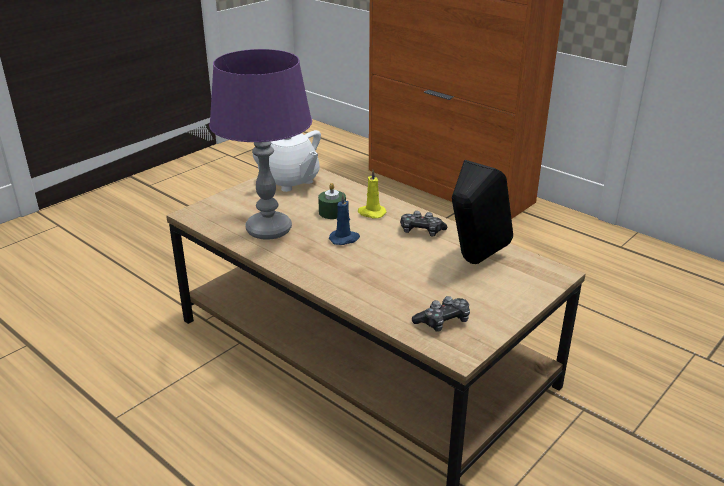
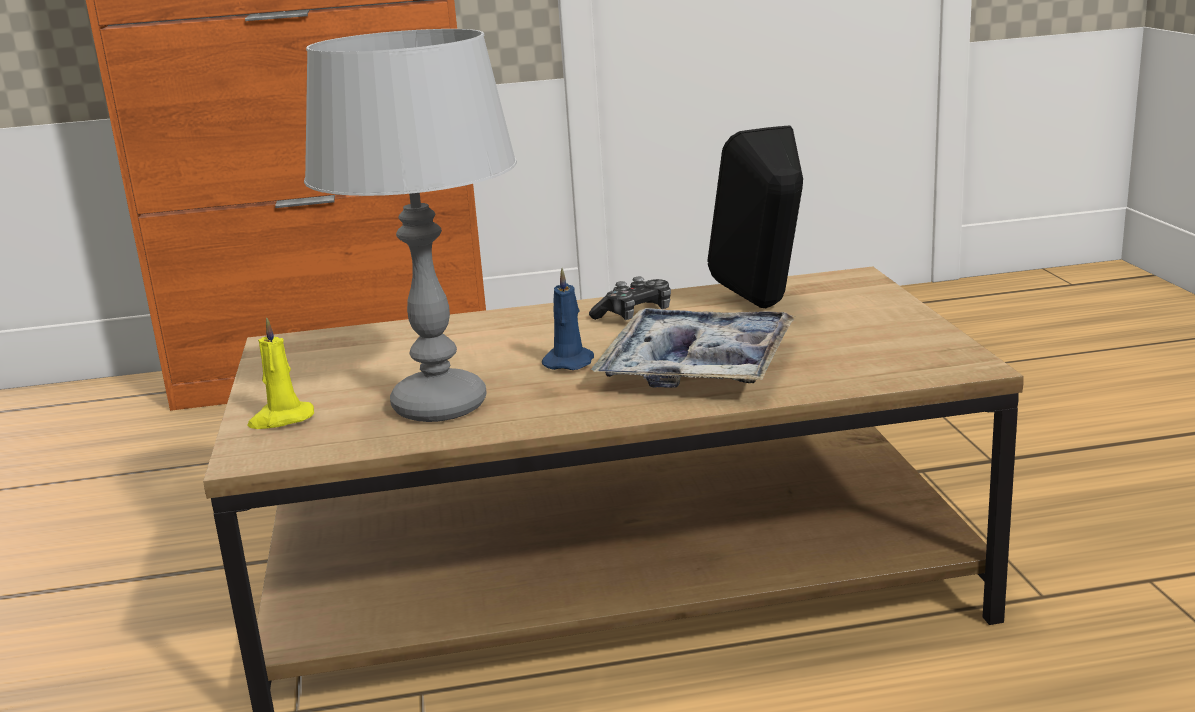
camera: 50 degrees left, 10 degrees down
(269, 229) = (439, 405): purple table lamp -> grey table lamp
(289, 181) = (310, 357): white teapot -> none
(332, 212) = (474, 352): green candle -> none
(371, 213) = (527, 329): yellow candle -> yellow candle (281, 419)
(373, 273) = (697, 366): none -> tray
(443, 321) = (882, 356): game controller -> none

